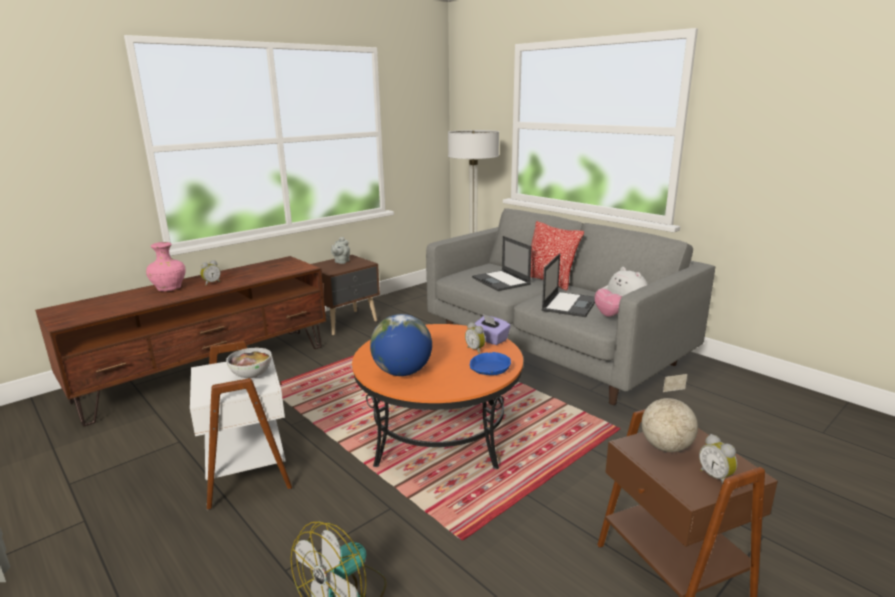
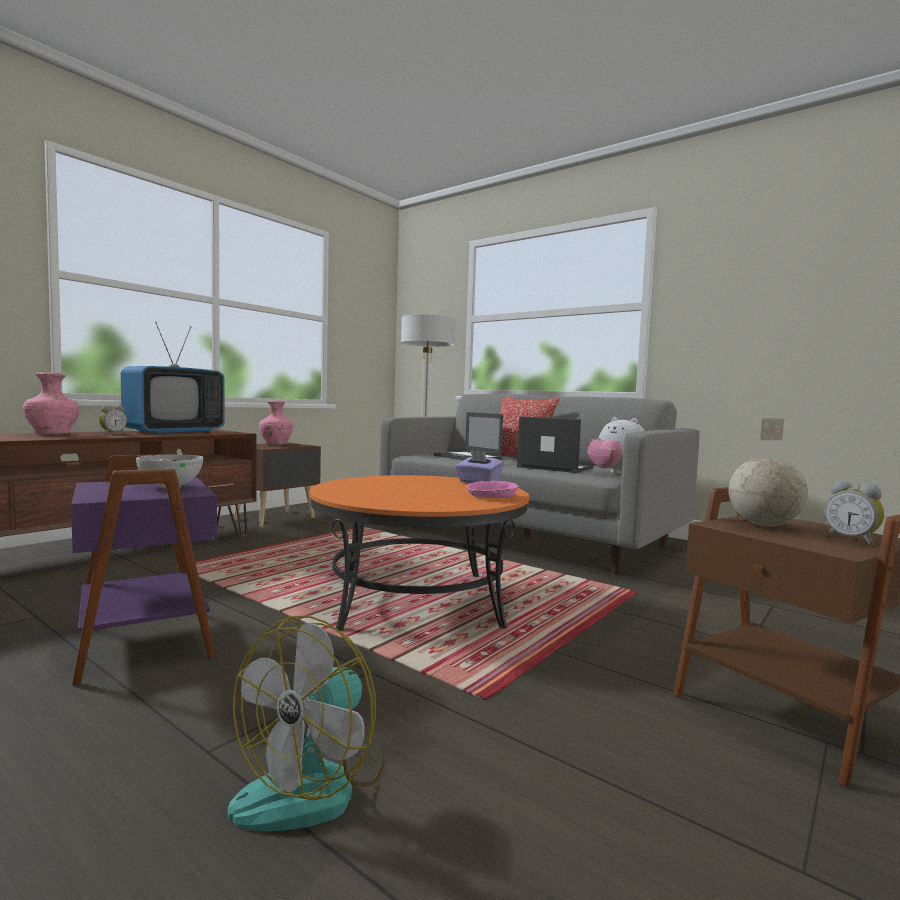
camera: 10 degrees left, 15 degrees down
(249, 470) = (147, 641): white side table -> purple side table
(257, 271) = (175, 432): none -> television
(341, 262) = (276, 444): grey teapot -> pink vase
(402, 372) = (380, 497): globe -> none
(476, 350) = (466, 487): alarm clock -> none
(489, 369) = (491, 496): blue bowl -> pink bowl
(569, 304) = (554, 467): laptop -> laptop turned 75 degrees counterclockwise

